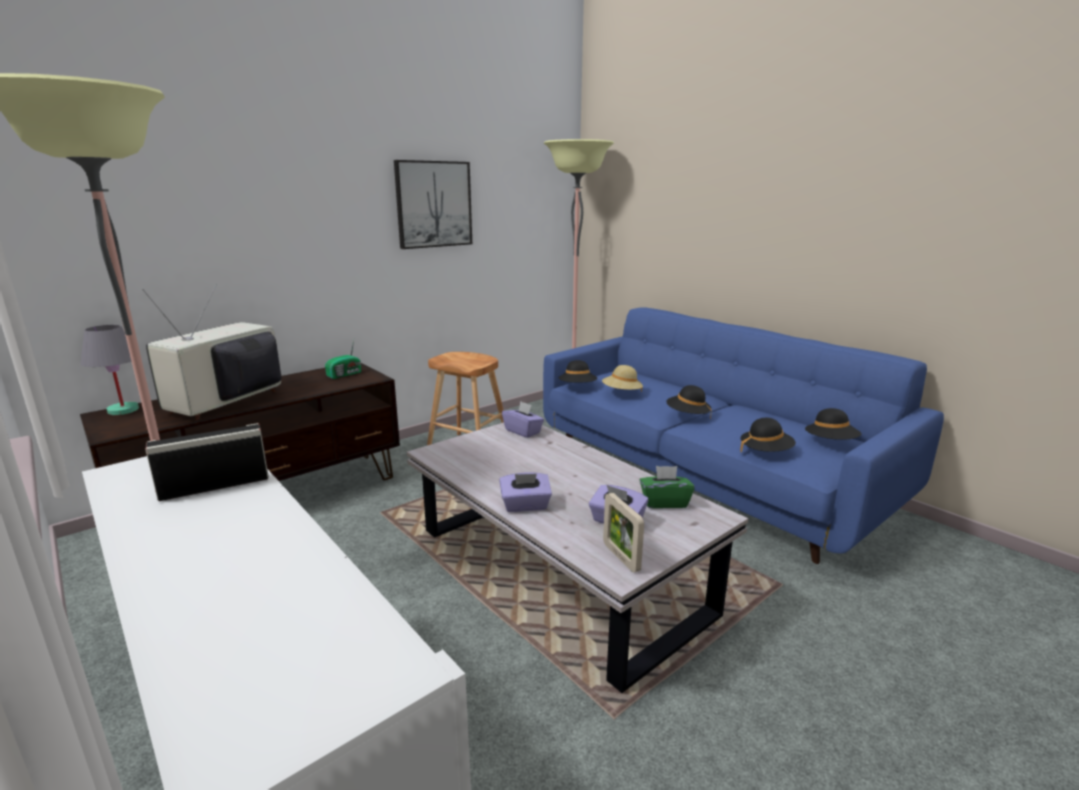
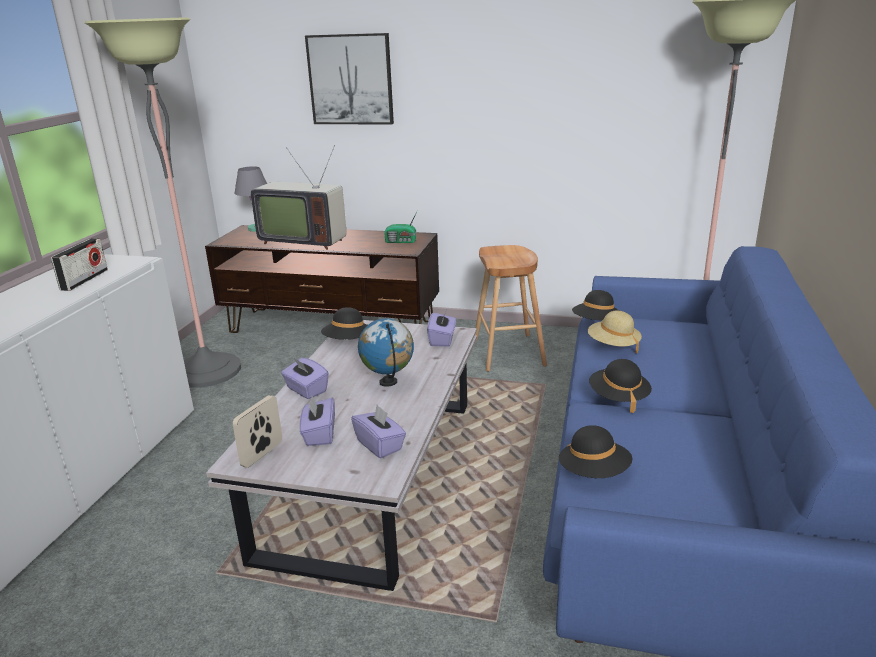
camera: 55 degrees right, 5 degrees up
(215, 486) = (84, 280): radio -> radio turned 75 degrees clockwise
(231, 402) = (303, 240): television -> television turned 150 degrees counterclockwise
(433, 204) = (539, 82): picture -> picture (351, 79)
(564, 470) = (388, 382): none -> globe
(664, 502) = (380, 445): green tissue box -> purple tissue box
(830, 442) = (690, 511): black hat -> black hat (348, 341)

